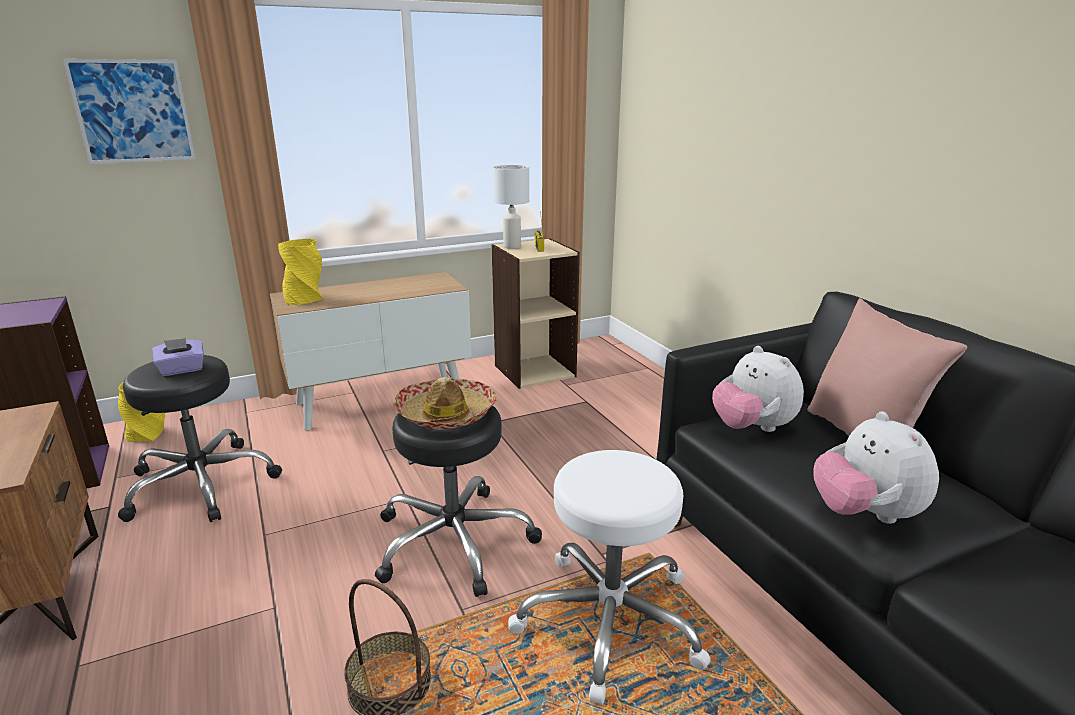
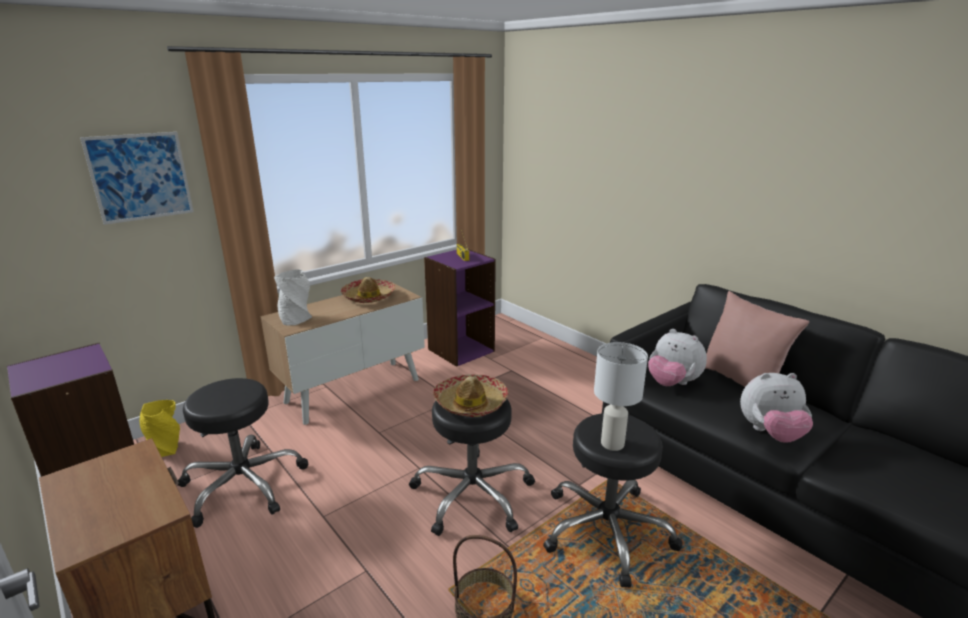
camera: 15 degrees left, 0 degrees up
(182, 370) = (231, 394): purple tissue box -> none
(305, 299) = (296, 318): yellow vase -> white vase
(405, 284) = (369, 297): none -> hat
(512, 246) = (441, 257): white table lamp -> white table lamp (612, 443)
(534, 370) = (460, 350): beige bookcase -> purple bookcase
(610, 621) = (607, 531): white stool -> black stool
(865, 514) = (770, 433): plush toy -> plush toy turned 60 degrees counterclockwise

